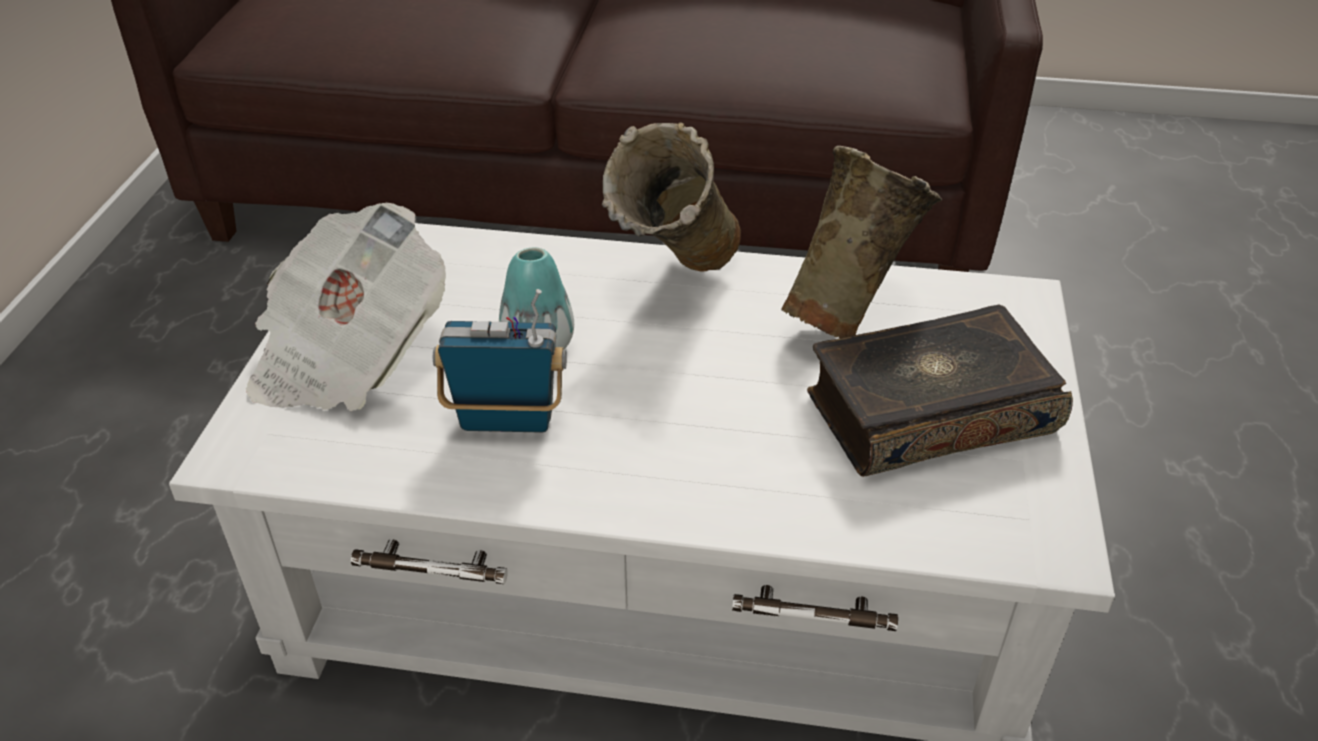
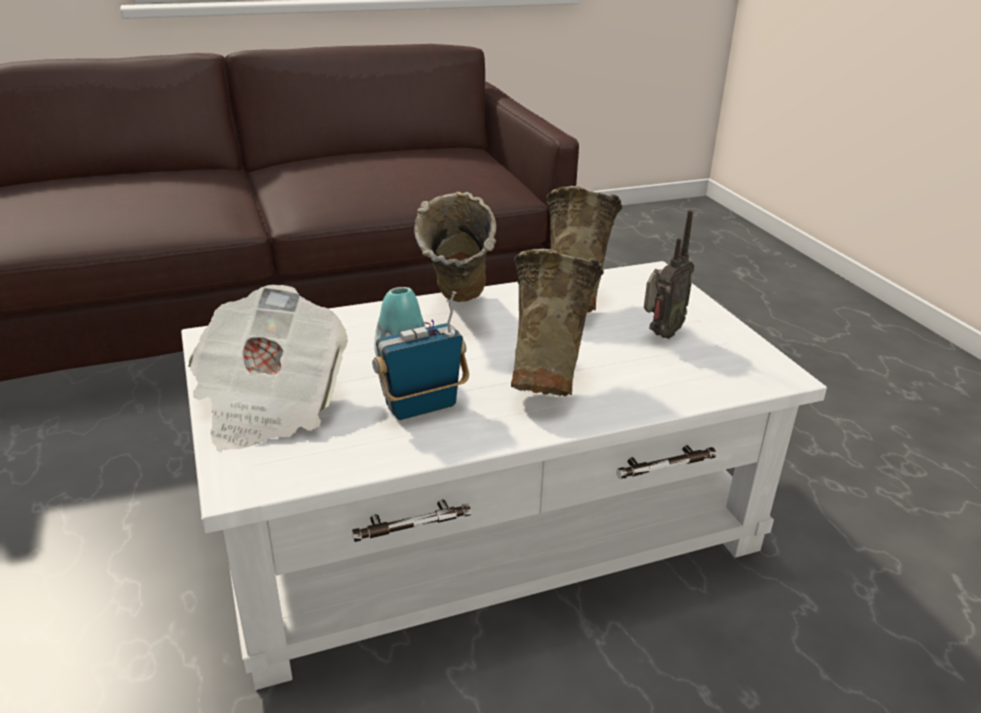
camera: 30 degrees left, 10 degrees down
(697, 434) = (547, 380): none -> beige vase
(928, 411) = (660, 334): book -> radio

